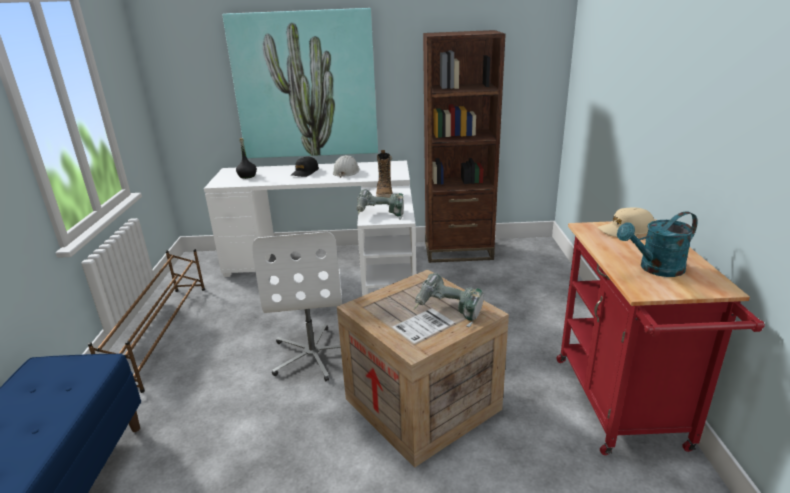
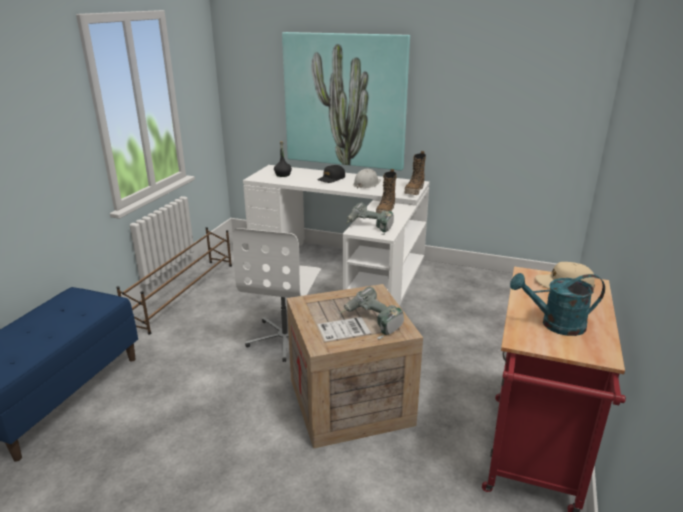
camera: 20 degrees right, 0 degrees up
(400, 171) = (414, 191): none -> boot
(458, 251) = (466, 277): brown bookcase -> none

